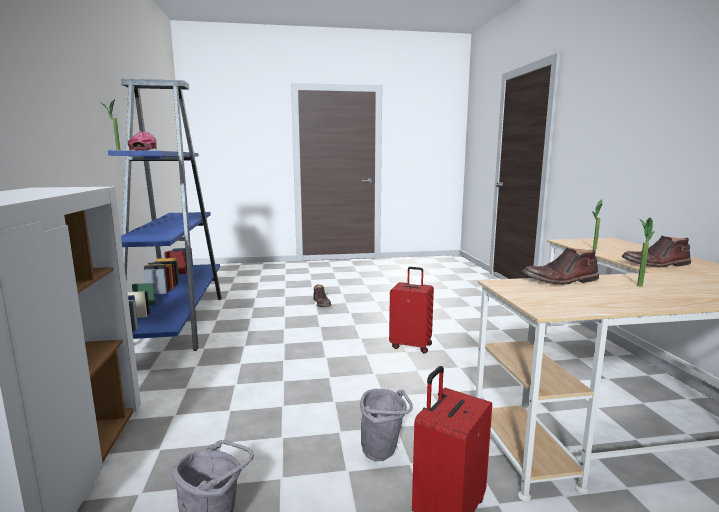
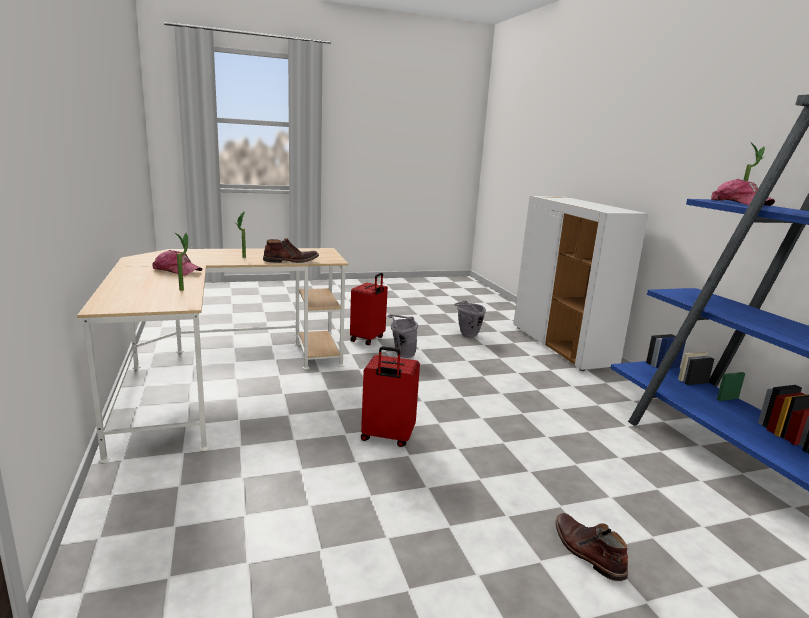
camera: 170 degrees right, 5 degrees up
(656, 264) = (177, 270): brown boot -> cap

